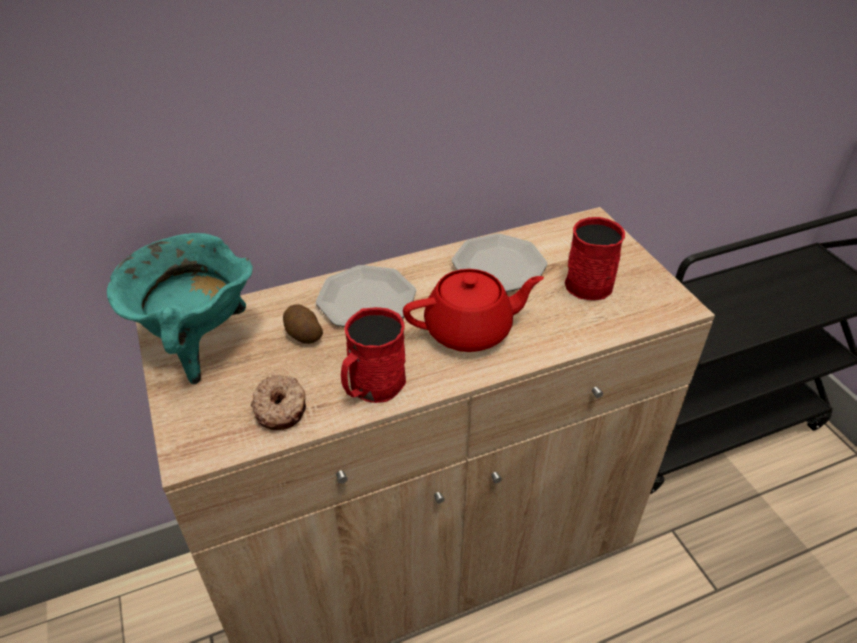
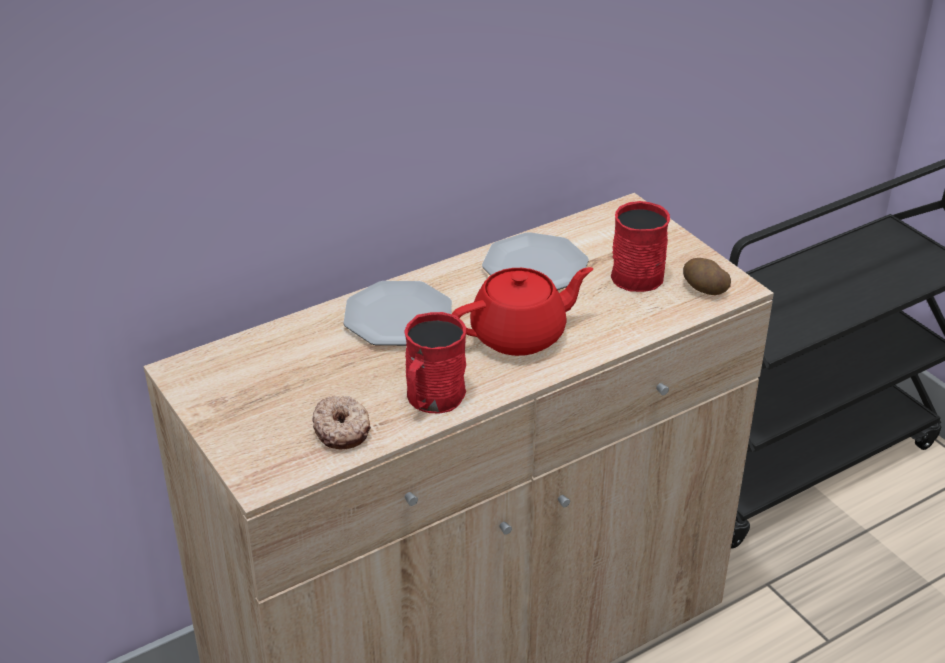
camera: 10 degrees left, 5 degrees down
(198, 343) = (225, 380): turquoise cooking pot -> none
(303, 334) = (339, 359): potato -> potato (703, 289)

